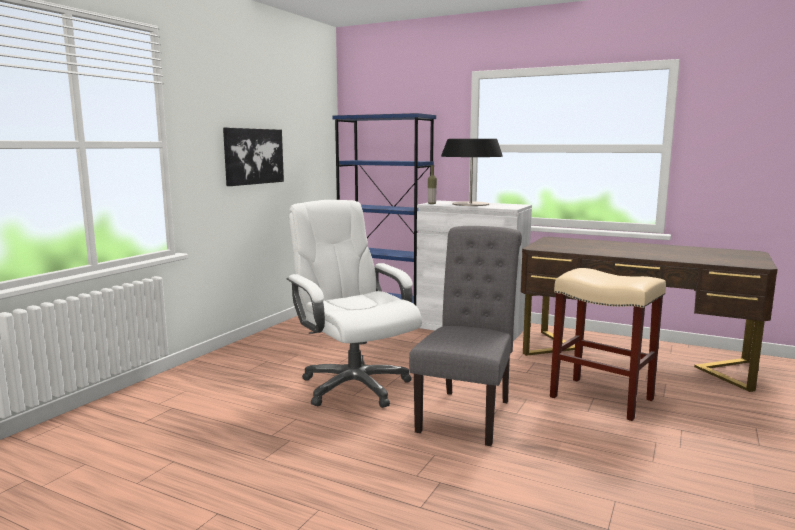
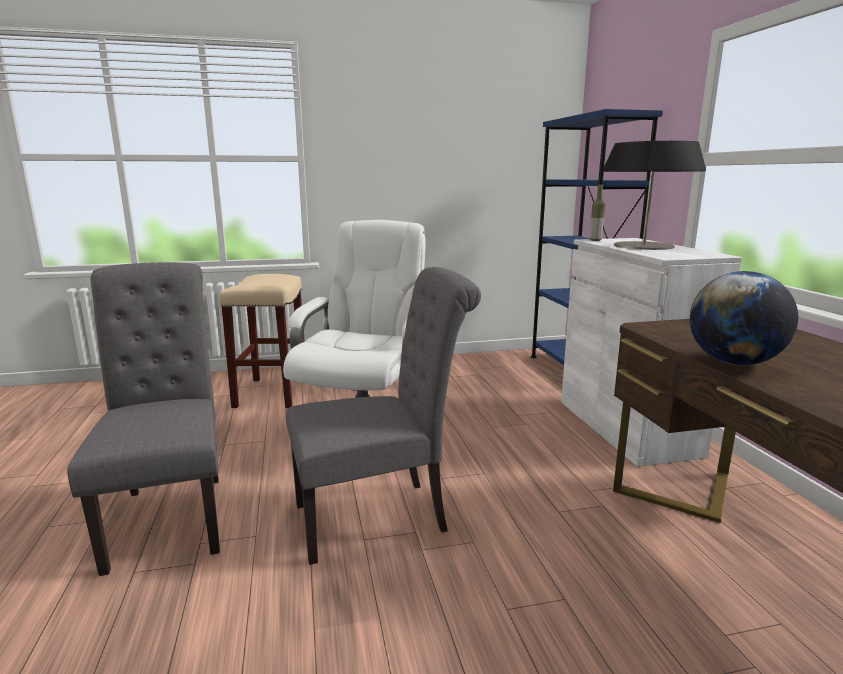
camera: 50 degrees right, 5 degrees up
(253, 156) = (423, 172): picture -> none
(357, 479) = (171, 514): none -> grey chair
(599, 398) = (571, 605): beige stool -> beige stool (271, 392)
(606, 253) = (734, 362): none -> globe

